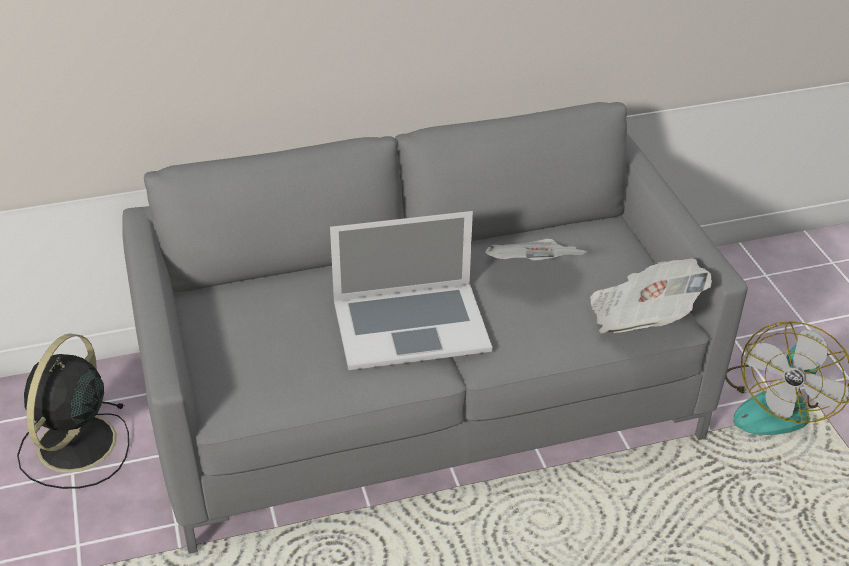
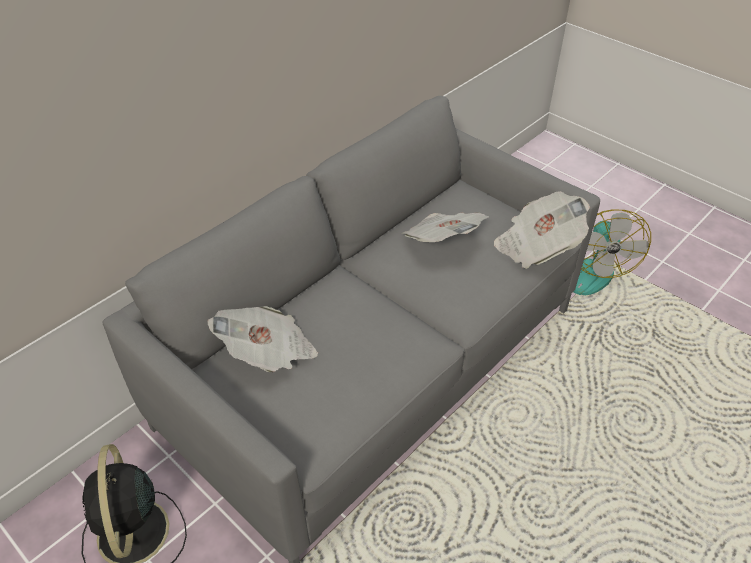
camera: 30 degrees left, 5 degrees up
(260, 304) = (268, 352): none -> newspaper
(410, 324) = (393, 318): laptop -> none

